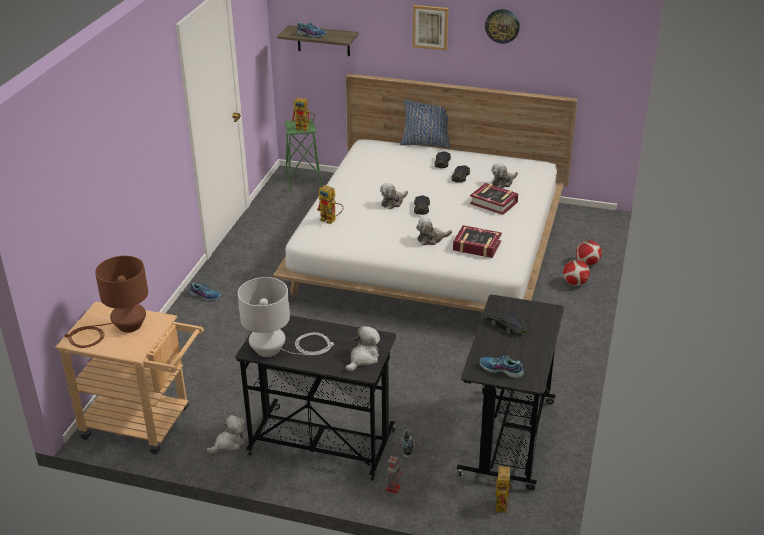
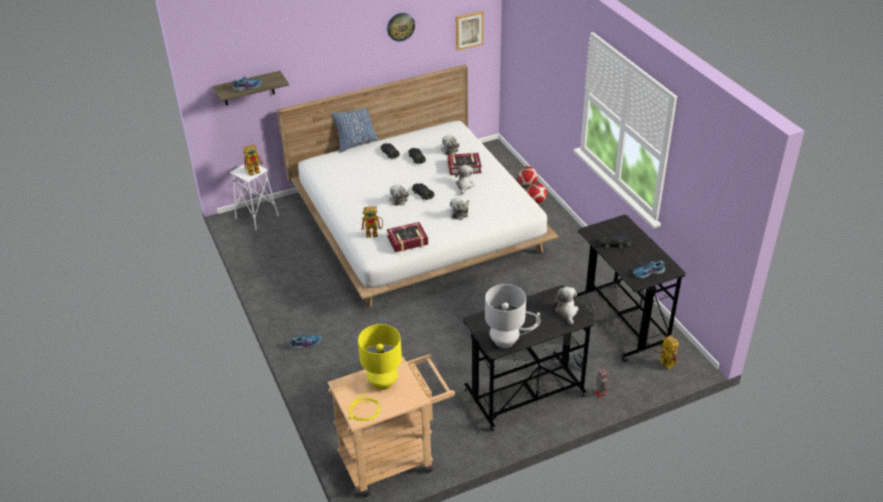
camera: 40 degrees left, 5 degrees up
(113, 330) = (375, 392): brown table lamp -> yellow table lamp
(229, 443) = (468, 432): plush toy -> plush toy (464, 185)
(304, 181) = (257, 217): green stool -> white stool
(430, 27) = (342, 46): picture -> picture (469, 30)
(477, 246) = (494, 203): book -> book (407, 241)

